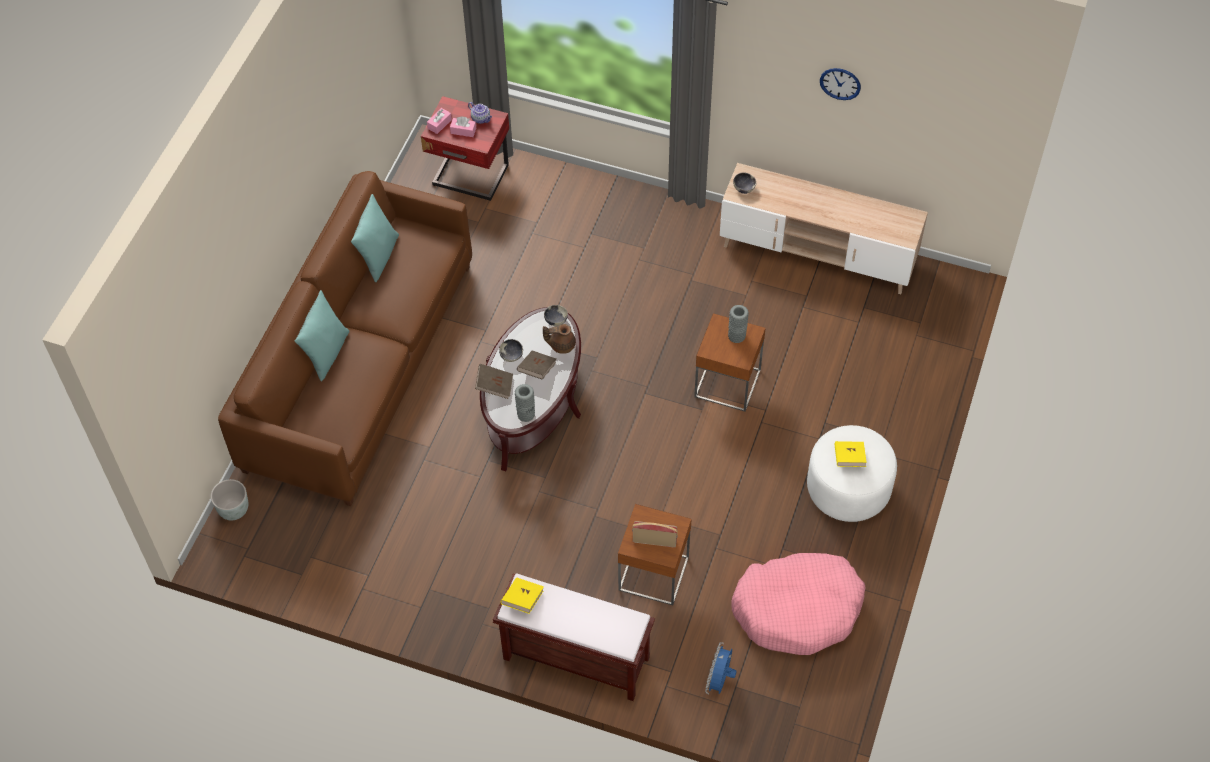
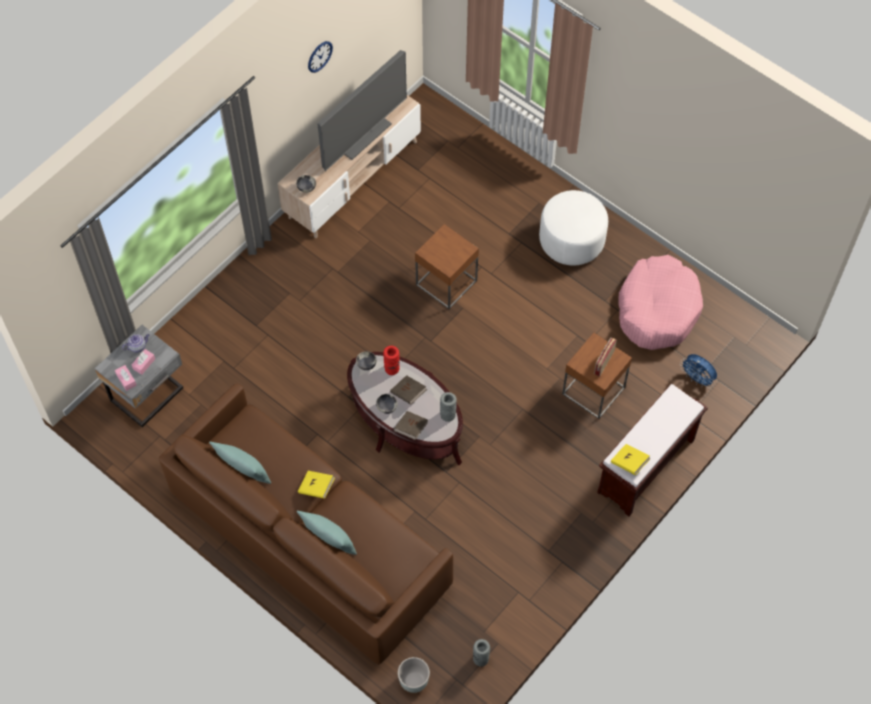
camera: 70 degrees left, 5 degrees up
(470, 177) = (149, 396): red nightstand -> grey nightstand
(561, 345) = (392, 368): brown teapot -> red vase
(737, 336) = (443, 244): grey vase -> grey vase (480, 658)
(842, 212) = (361, 133): none -> television
(849, 459) = (575, 218): yellow book -> yellow book (316, 488)

